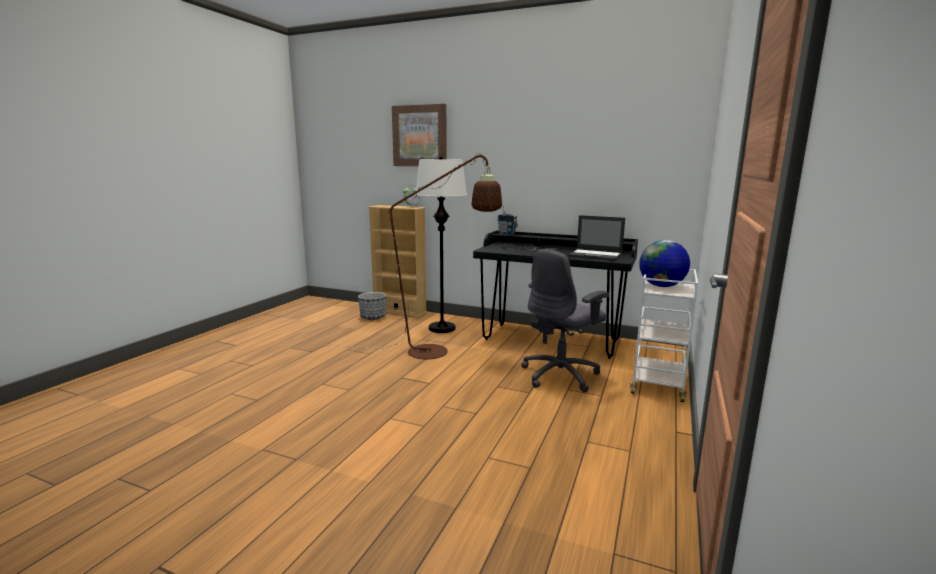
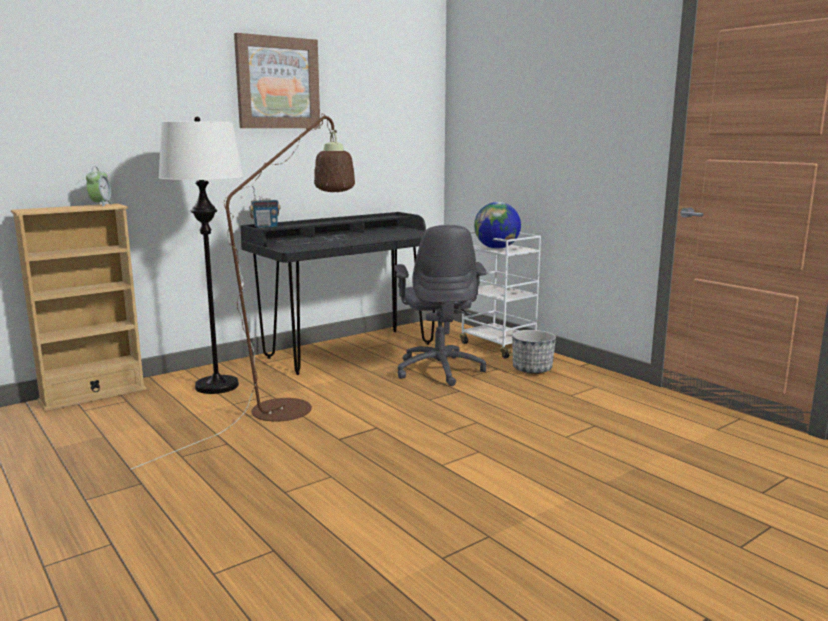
camera: 60 degrees left, 0 degrees up
(373, 317) = (78, 416): planter -> planter (532, 370)
(420, 136) = (90, 80): picture -> picture (277, 83)
(596, 255) = (398, 233): laptop -> none

